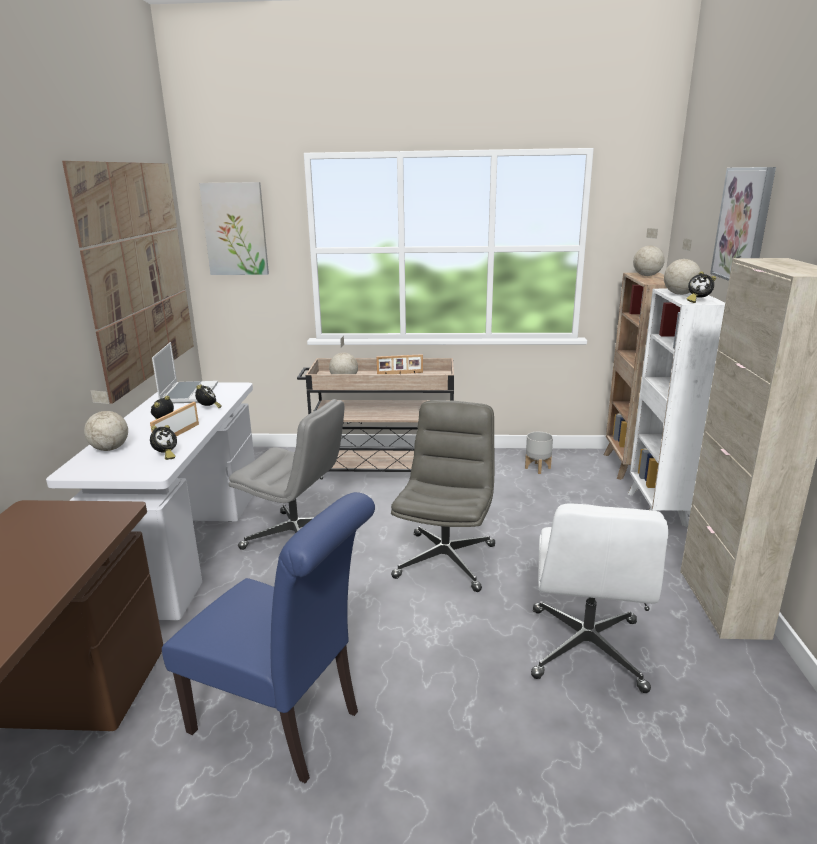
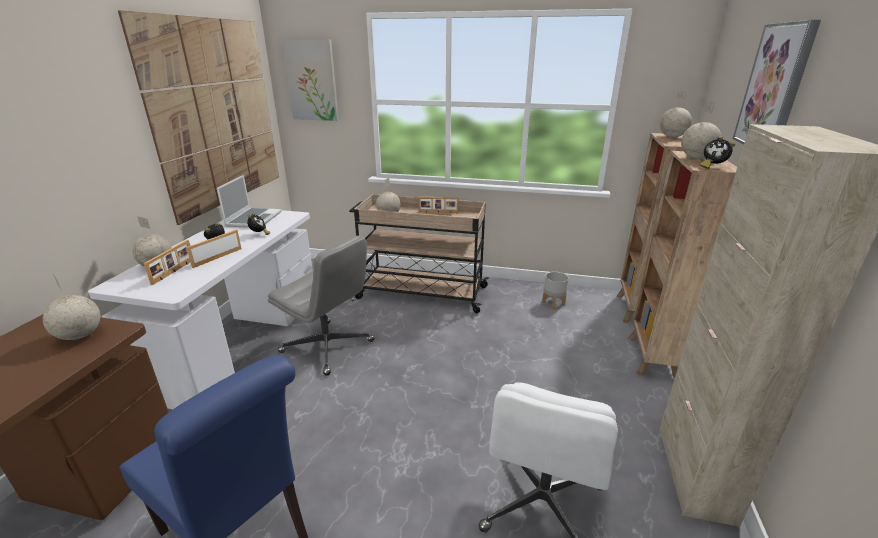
camera: 10 degrees right, 5 degrees up
(79, 519) = (80, 336): none -> globe
(136, 452) = (174, 271): none -> picture frame
(165, 455) = (194, 277): alarm clock -> none
(445, 560) = (442, 386): grey office chair -> none
(657, 510) = (652, 358): white bookcase -> brown bookcase

